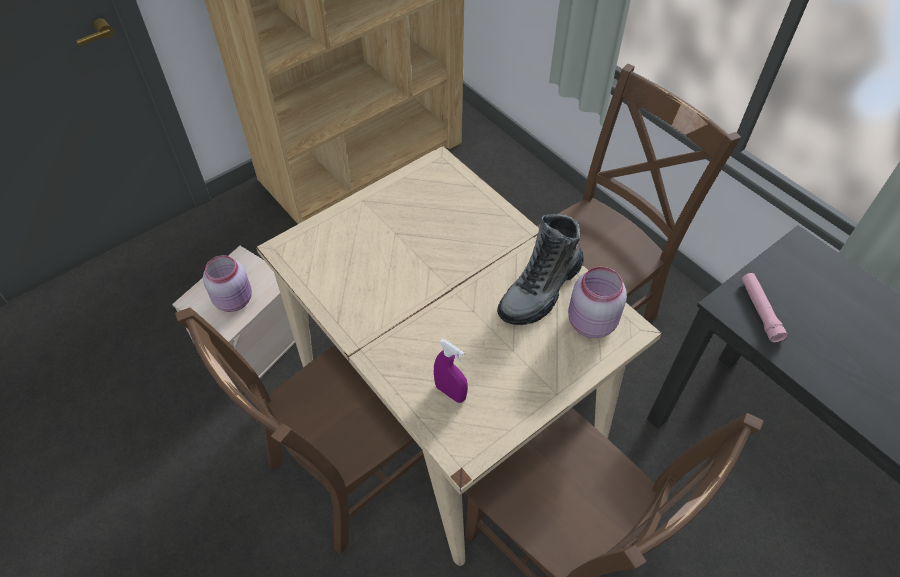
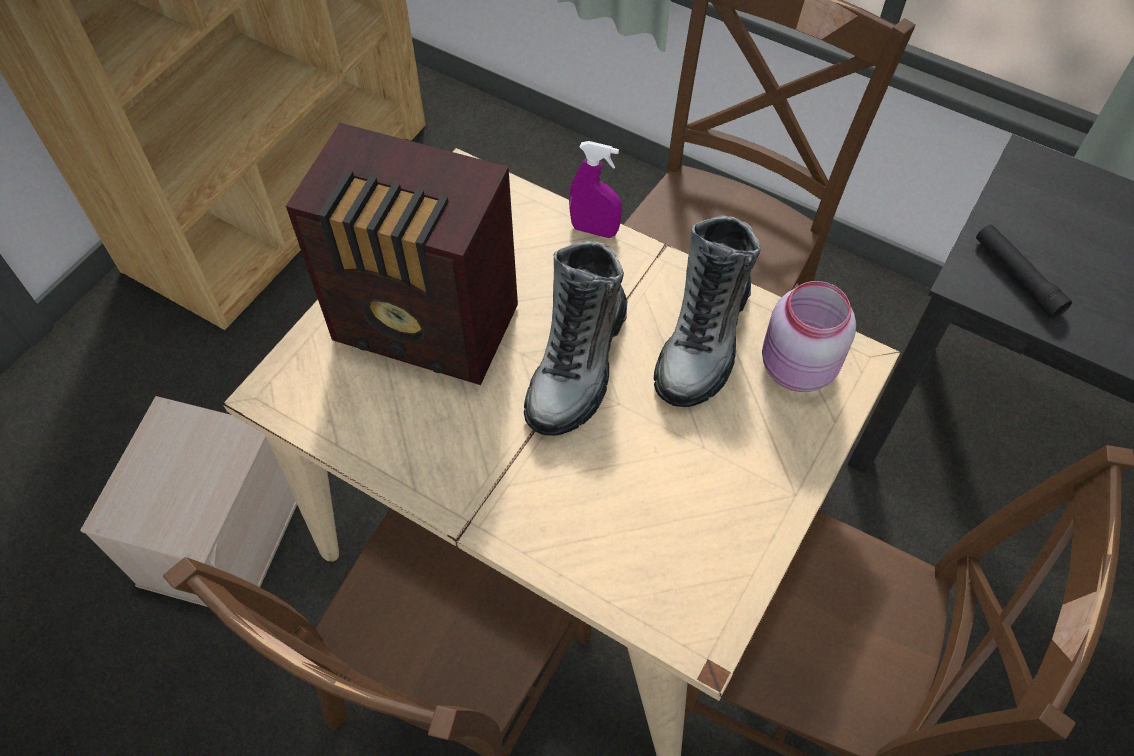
camera: 20 degrees left, 5 degrees up
(235, 299) = (186, 488): pink jar -> none
(383, 238) = (428, 328): none -> radio
(450, 392) = (640, 545): purple spray bottle -> purple spray bottle (594, 230)
(459, 282) = (577, 364): none -> boot
(760, 311) = (1016, 277): pink flashlight -> black flashlight

